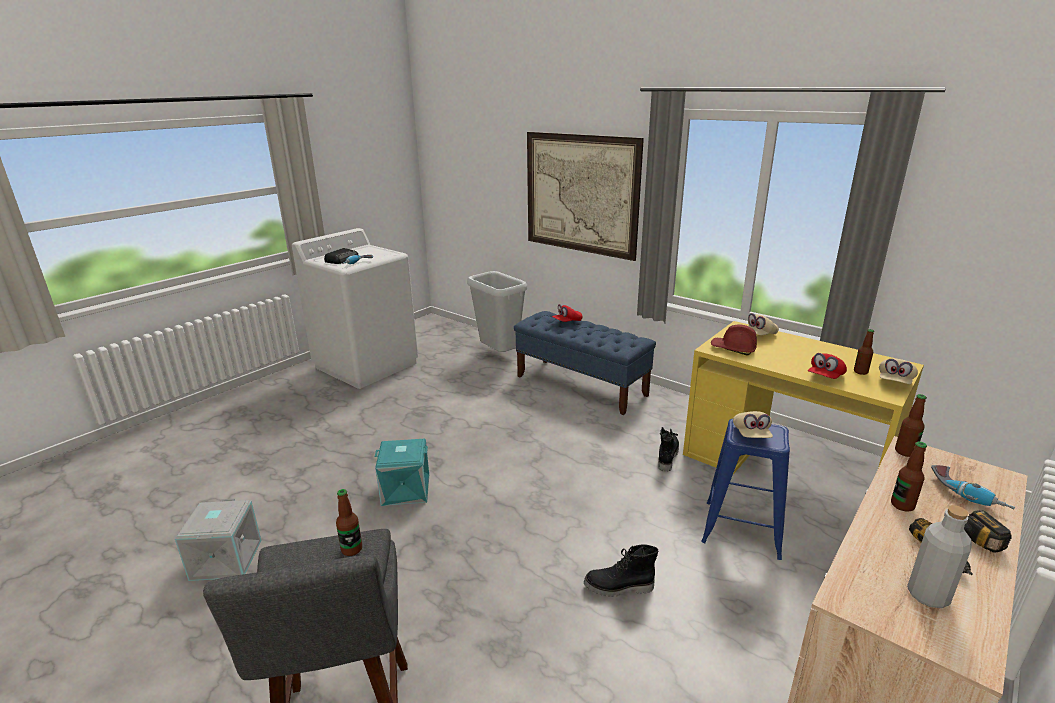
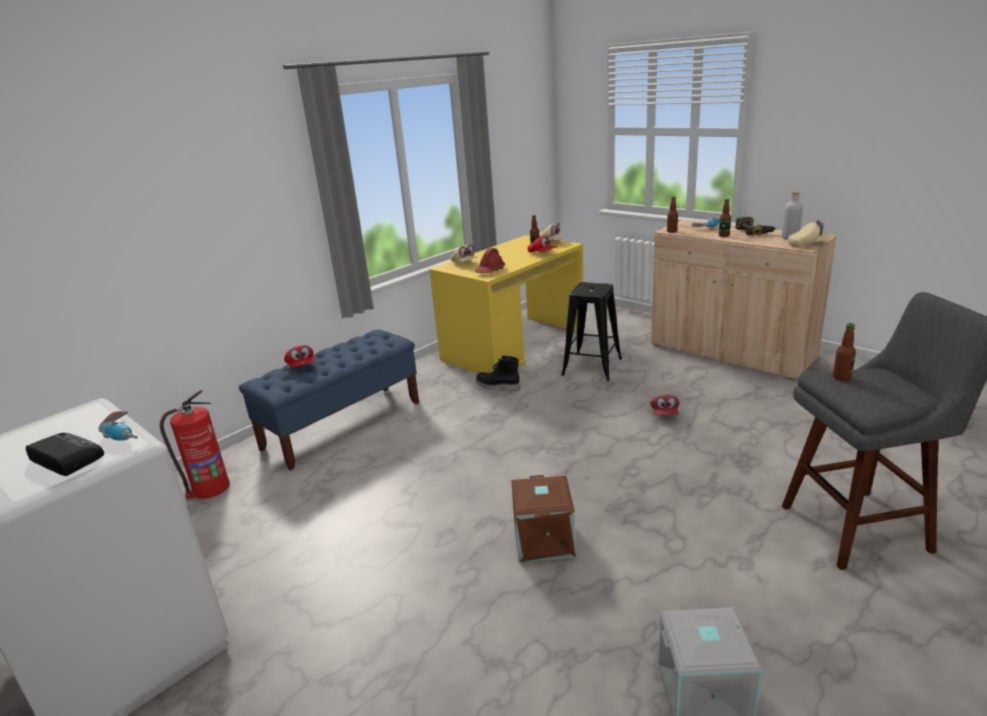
camera: 85 degrees left, 0 degrees up
(405, 490) = (545, 540): turquoise storage box -> brown storage box
(500, 355) = (210, 488): grey trash can -> fire extinguisher
(580, 194) = (219, 215): picture -> none
(619, 587) = (664, 413): black boot -> red cap
(742, 529) = (592, 366): blue stool -> black stool
(751, 435) = (594, 290): beige cap -> beige cap (809, 245)

